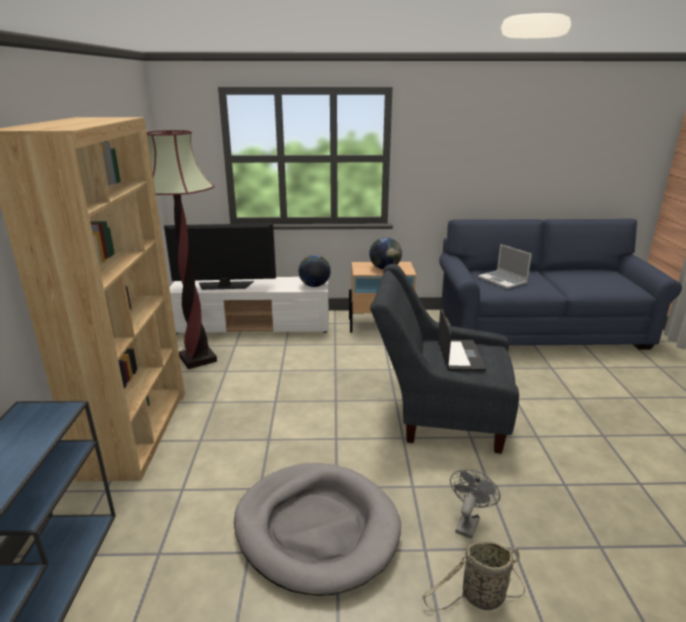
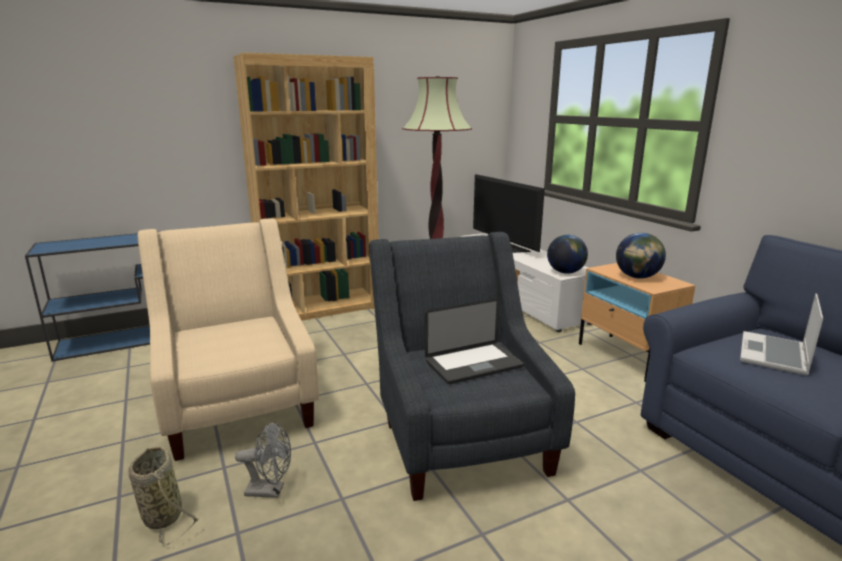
camera: 65 degrees right, 5 degrees down
(316, 528) = (238, 404): grey dog bed -> beige armchair

